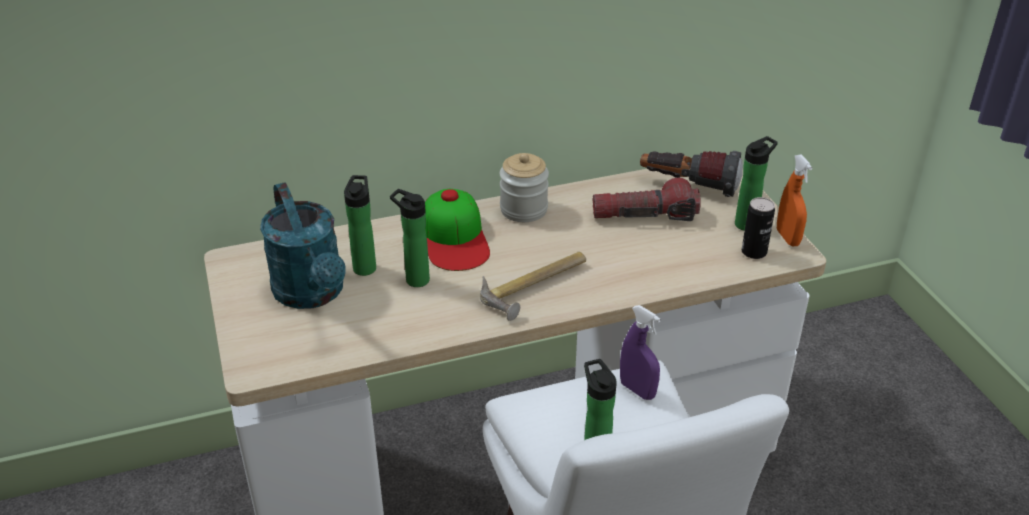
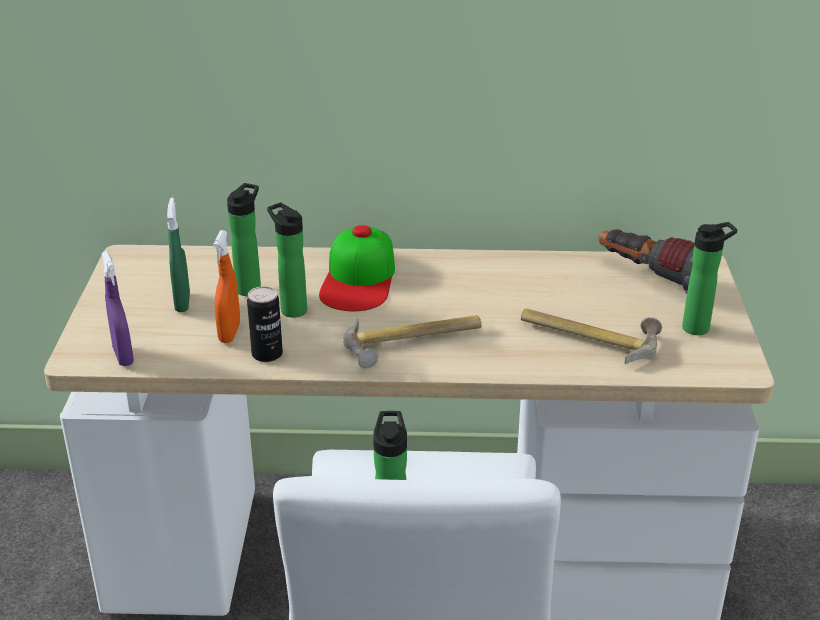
camera: 20 degrees right, 5 degrees down
(313, 294) = (182, 302): turquoise watering can -> green spray bottle
(523, 209) = (449, 266): jar -> none
(637, 390) = (481, 477): purple spray bottle -> purple spray bottle (123, 356)
(644, 215) = (581, 297): flashlight -> none
(671, 249) = (589, 336): none -> hammer
(754, 252) = (687, 358): can -> can (267, 354)
(787, 238) = (739, 351): orange spray bottle -> orange spray bottle (229, 333)

